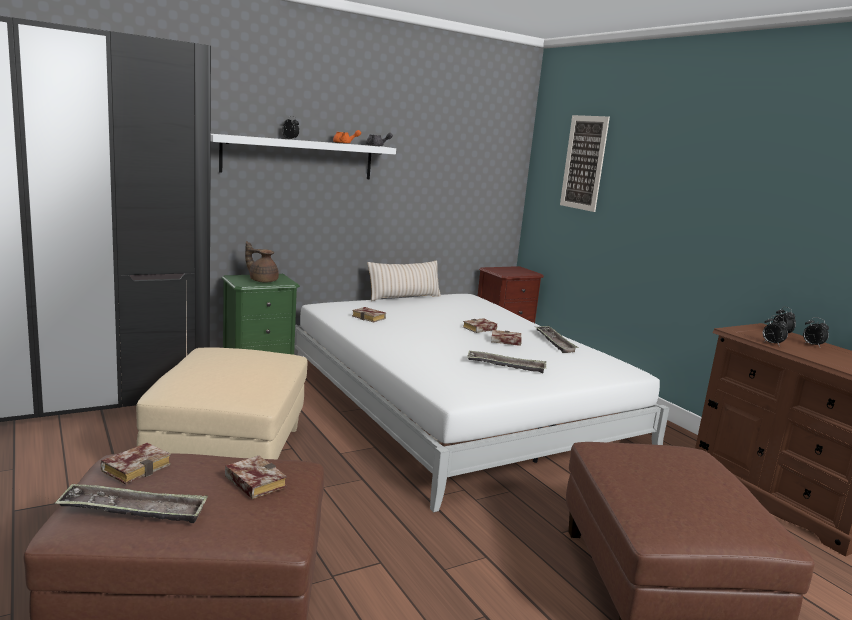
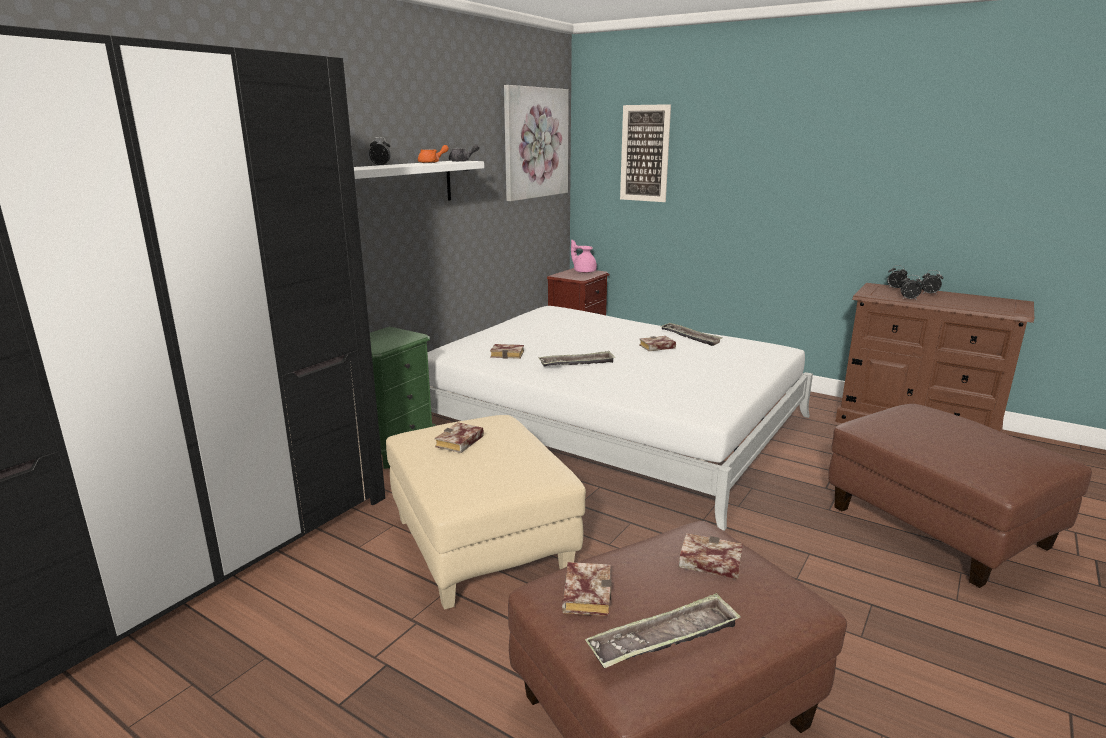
camera: 25 degrees left, 5 degrees up
(262, 280) = (387, 340): brown teapot -> none
(404, 297) = (500, 324): beige pillow -> none
(479, 329) = (618, 341): book -> book (460, 443)
(482, 143) = (536, 143): none -> picture
(506, 365) = (696, 371): tray -> tray (577, 363)
(520, 270) = (584, 271): none -> pink teapot

